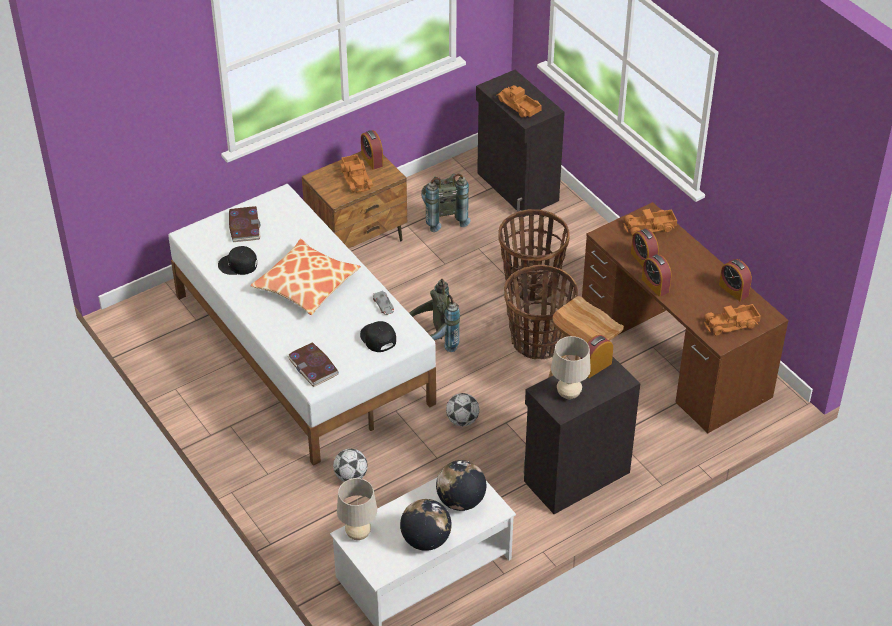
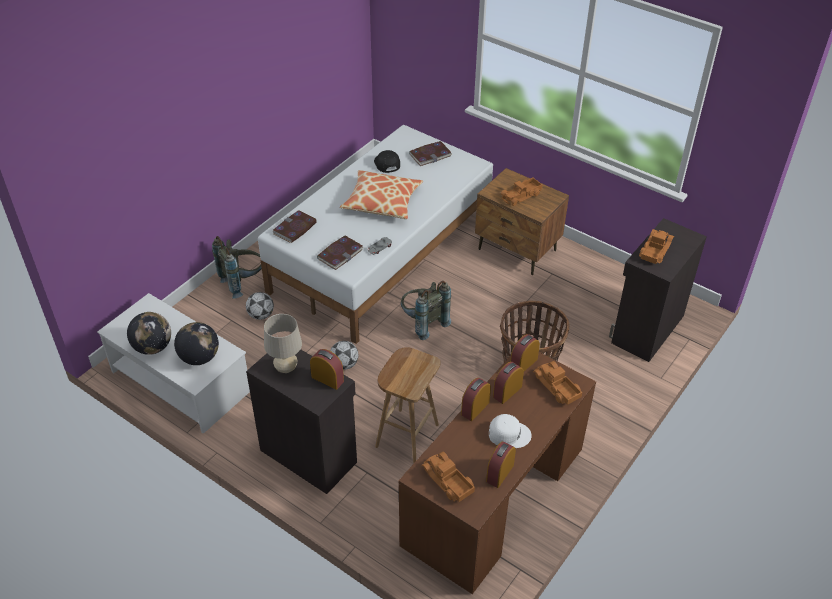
camera: 70 degrees right, 0 degrees up
(358, 534) = (150, 308): beige table lamp -> none
(372, 160) = (550, 198): alarm clock -> alarm clock (523, 364)
(377, 338) = (340, 254): black cap -> book
(443, 217) = (576, 292): grey backpack -> grey backpack (243, 282)
(538, 341) = (459, 391): basket -> none
(692, 272) = (509, 433): none -> white cap

